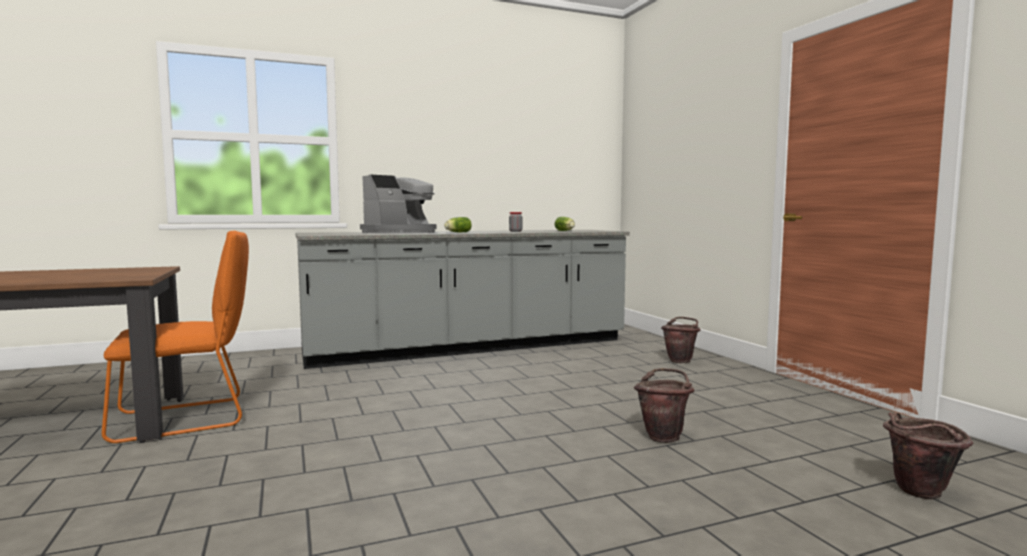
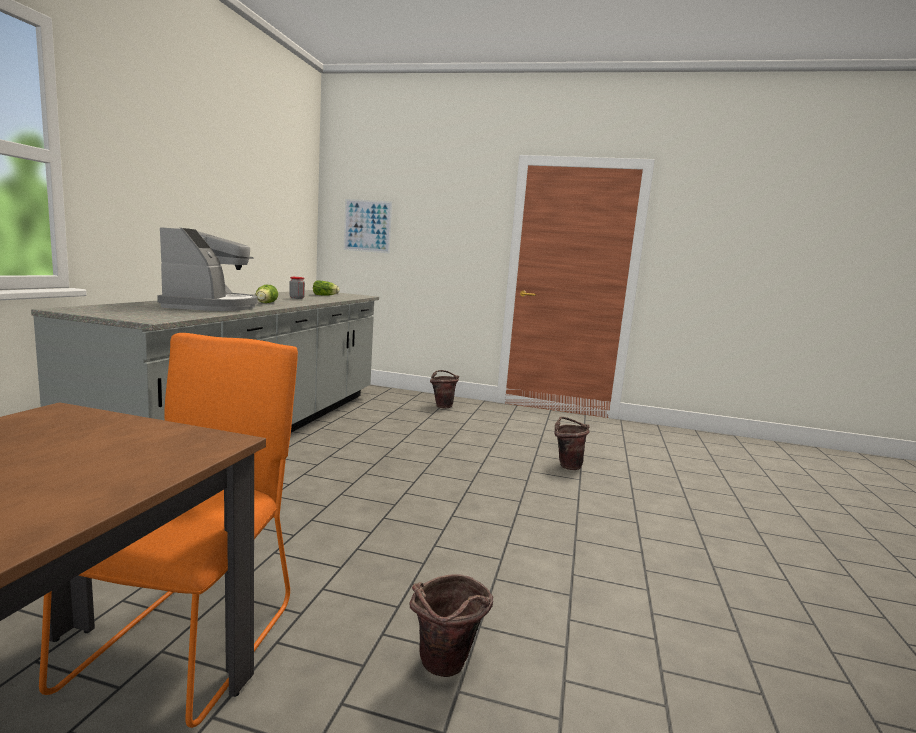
camera: 55 degrees left, 5 degrees up
(652, 159) = (367, 226): none -> picture
(918, 494) = (686, 457): brown bucket -> brown bucket (445, 669)

